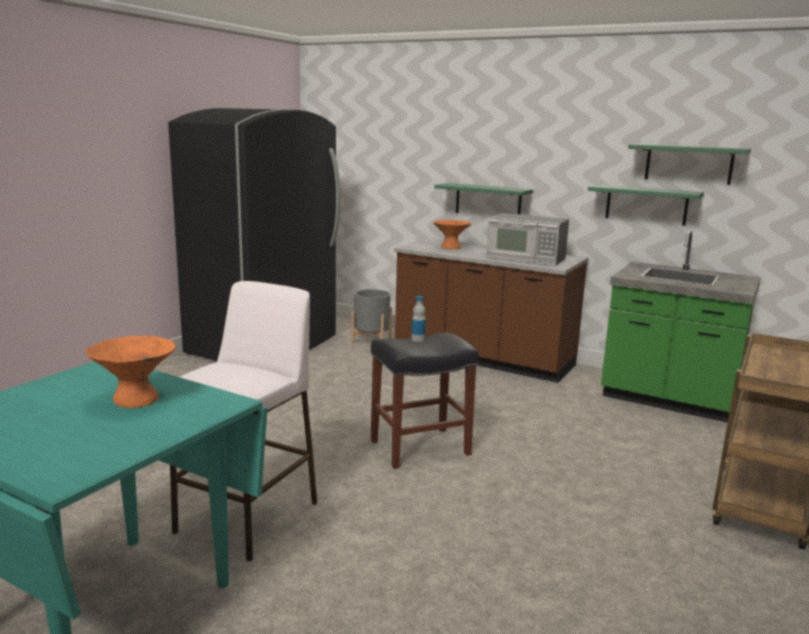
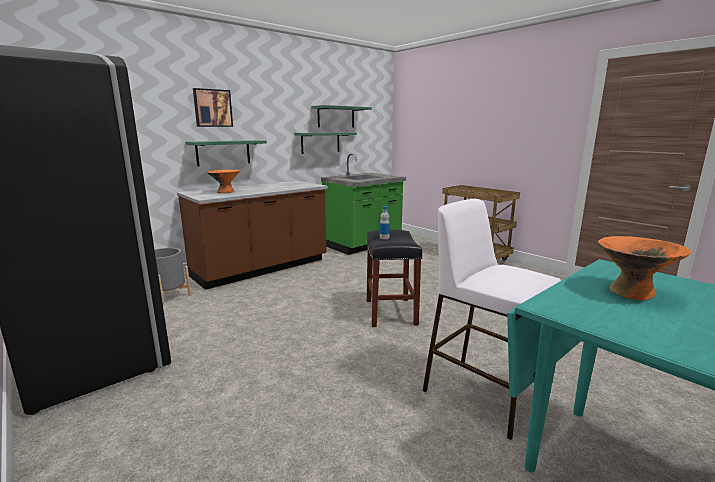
camera: 70 degrees left, 0 degrees up
(484, 145) = (212, 108): none -> picture
(526, 258) = (287, 186): microwave -> none

